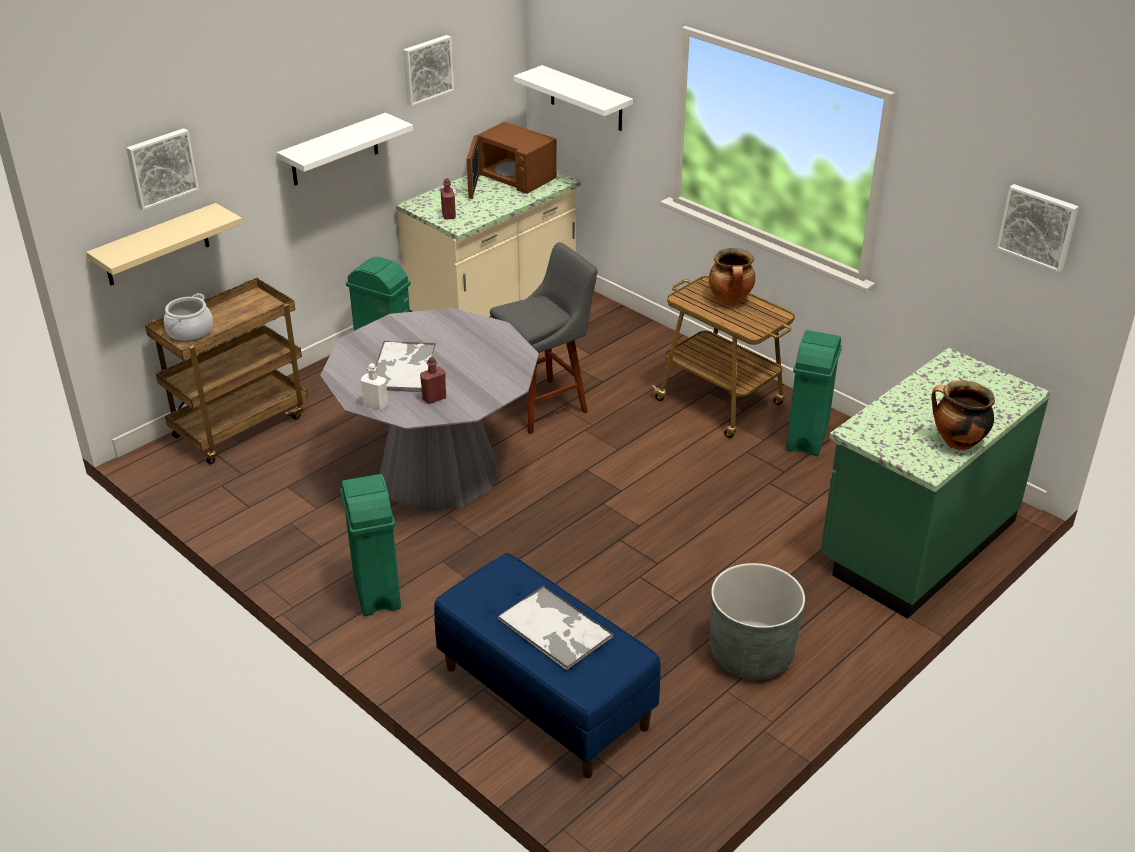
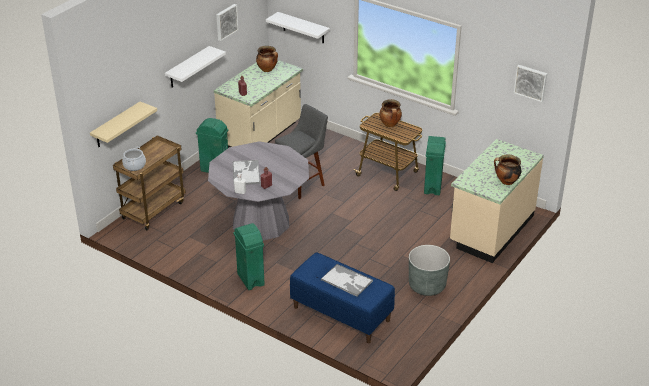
camera: 10 degrees left, 0 degrees up
(161, 168) = (119, 88): picture -> none
(512, 177) = (267, 69): brown microwave -> cooking pot
(916, 542) = (491, 229): green counter -> beige counter

